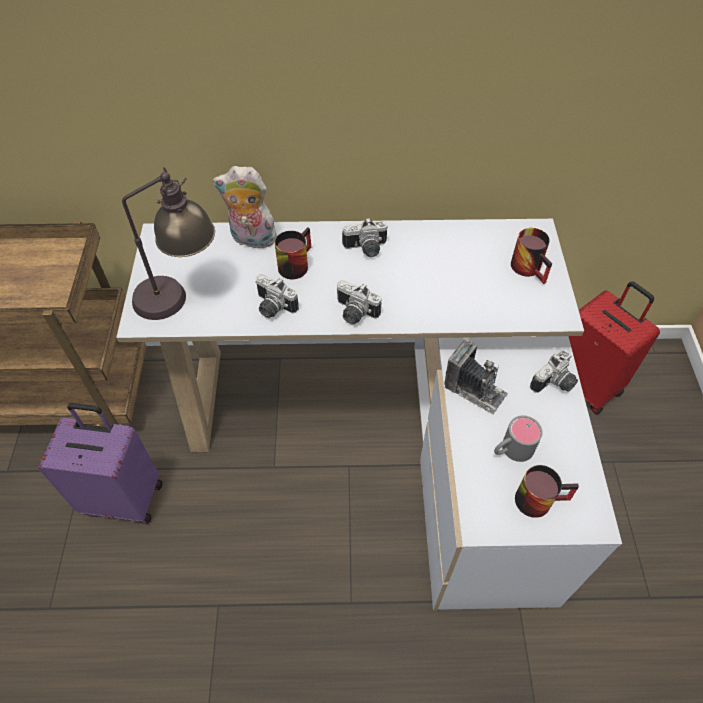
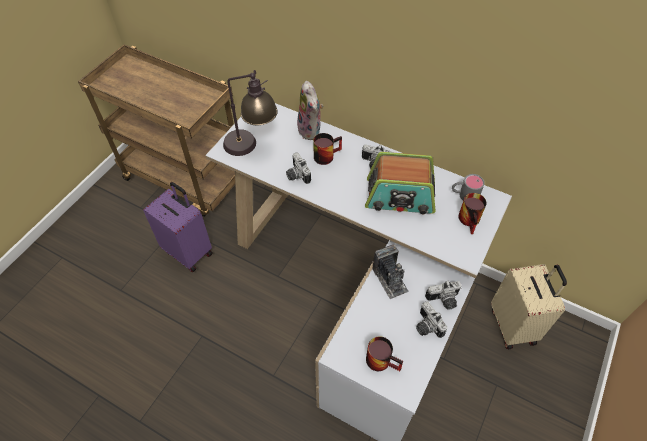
camera: 30 degrees right, 0 degrees up
(251, 240) = (311, 130): plush toy -> plush toy turned 150 degrees counterclockwise
(354, 313) = (340, 199): camera -> camera (426, 326)
(427, 276) = (400, 197): none -> radio
(511, 450) = (386, 325): grey mug -> grey mug (464, 195)
(586, 383) = (513, 325): red suitcase -> beige suitcase

